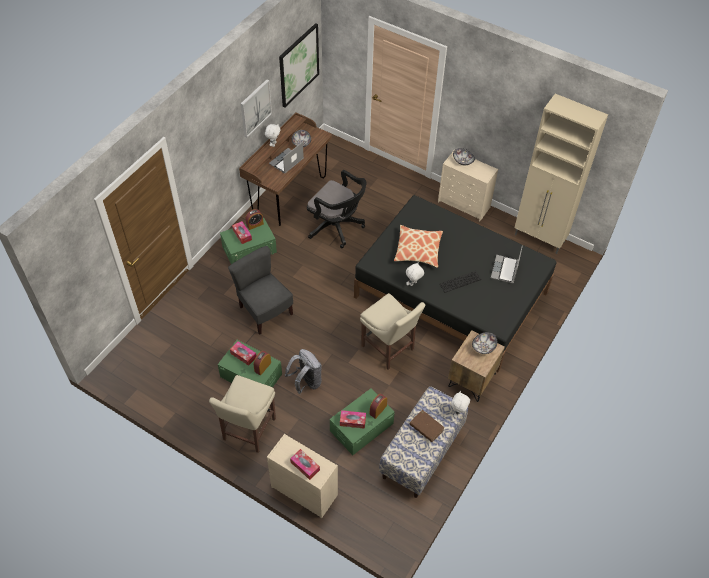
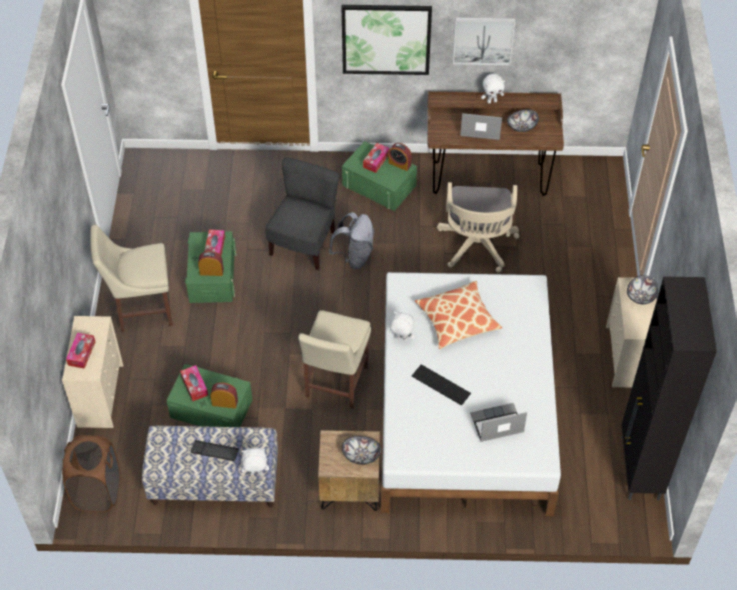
camera: 60 degrees right, 0 degrees up
(298, 65) = (587, 39): picture -> picture (386, 39)
(306, 382) = (236, 328): grey backpack -> grey backpack (354, 257)
(337, 227) = (477, 247): black office chair -> beige office chair
(385, 528) = (97, 492): none -> brown laundry basket
(426, 427) = (214, 451): brown book -> keyboard
(451, 295) = (464, 409): black bed -> white bed
(540, 238) = (639, 468): beige cabinet -> black cabinet

